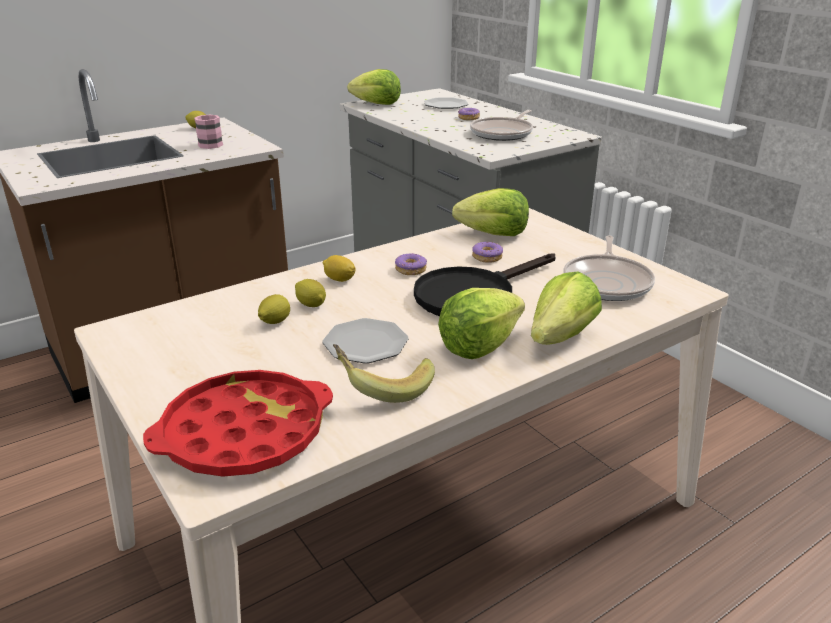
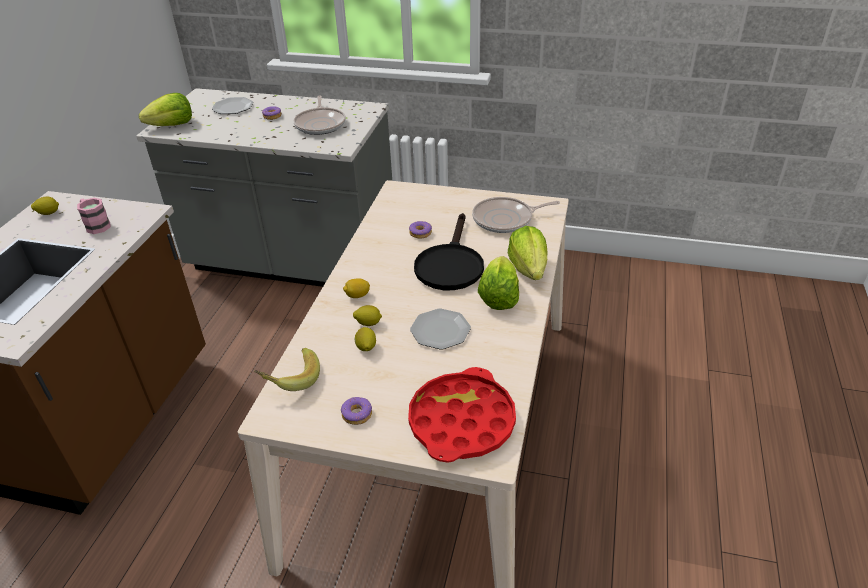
camera: 40 degrees left, 10 degrees up
(384, 386) = (488, 350): banana -> banana (290, 379)
(411, 270) = (389, 265): donut -> donut (357, 414)
(493, 234) = (399, 213): lettuce -> none
(607, 282) = (506, 219): frying pan -> frying pan turned 105 degrees clockwise

